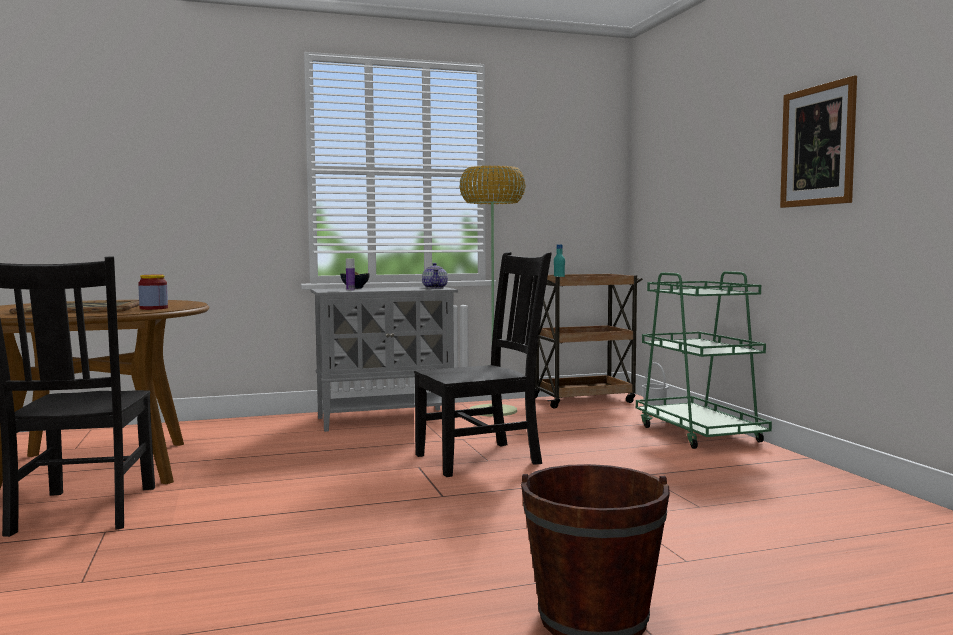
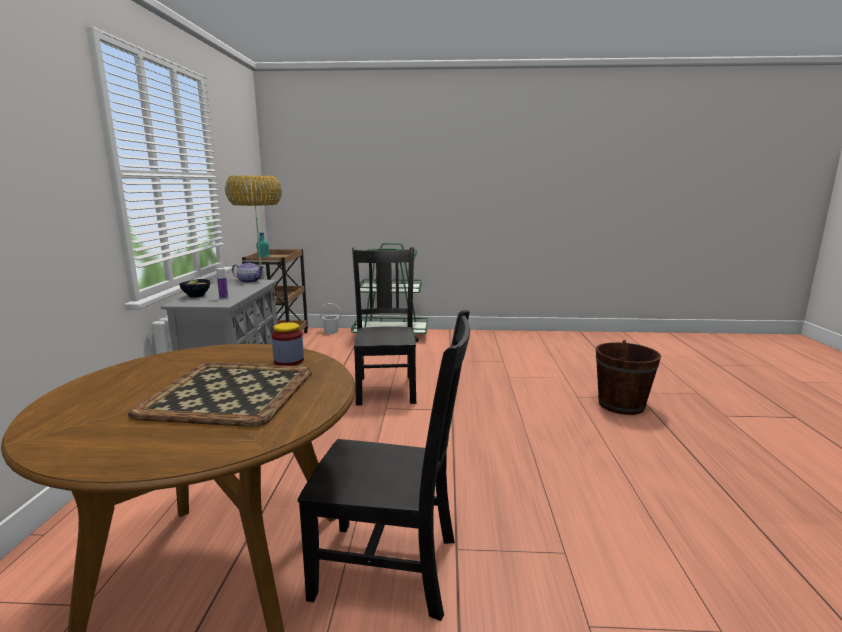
camera: 70 degrees left, 10 degrees up
(818, 146) = (450, 178): picture -> none

